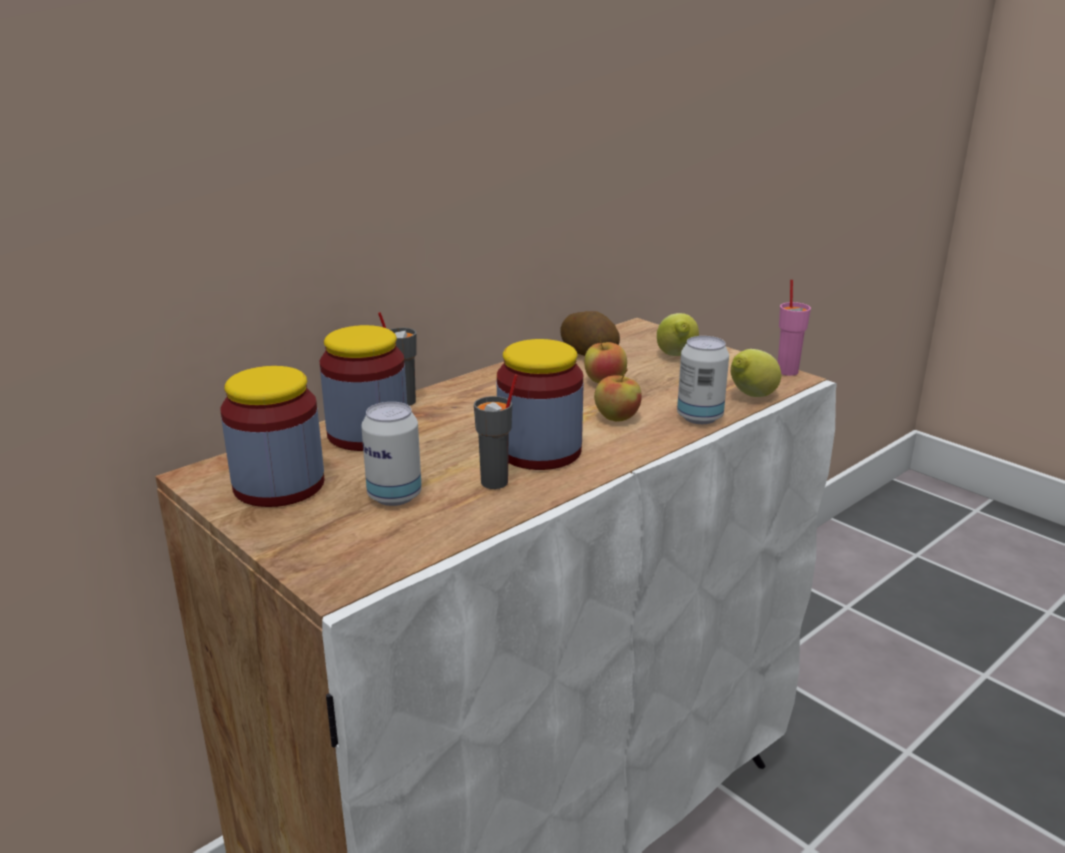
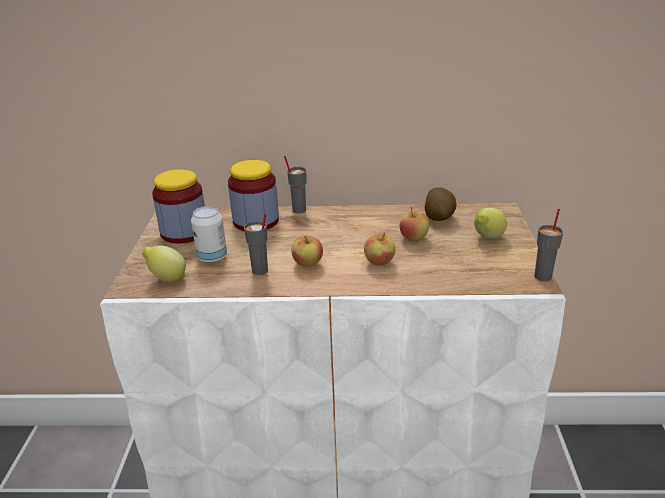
camera: 45 degrees right, 5 degrees up
(539, 451) = (308, 264): jar -> apple
(699, 417) = (424, 282): can -> none
(751, 397) = (482, 283): lemon -> lemon (167, 279)
(787, 371) = (543, 276): pink cup -> grey cup

